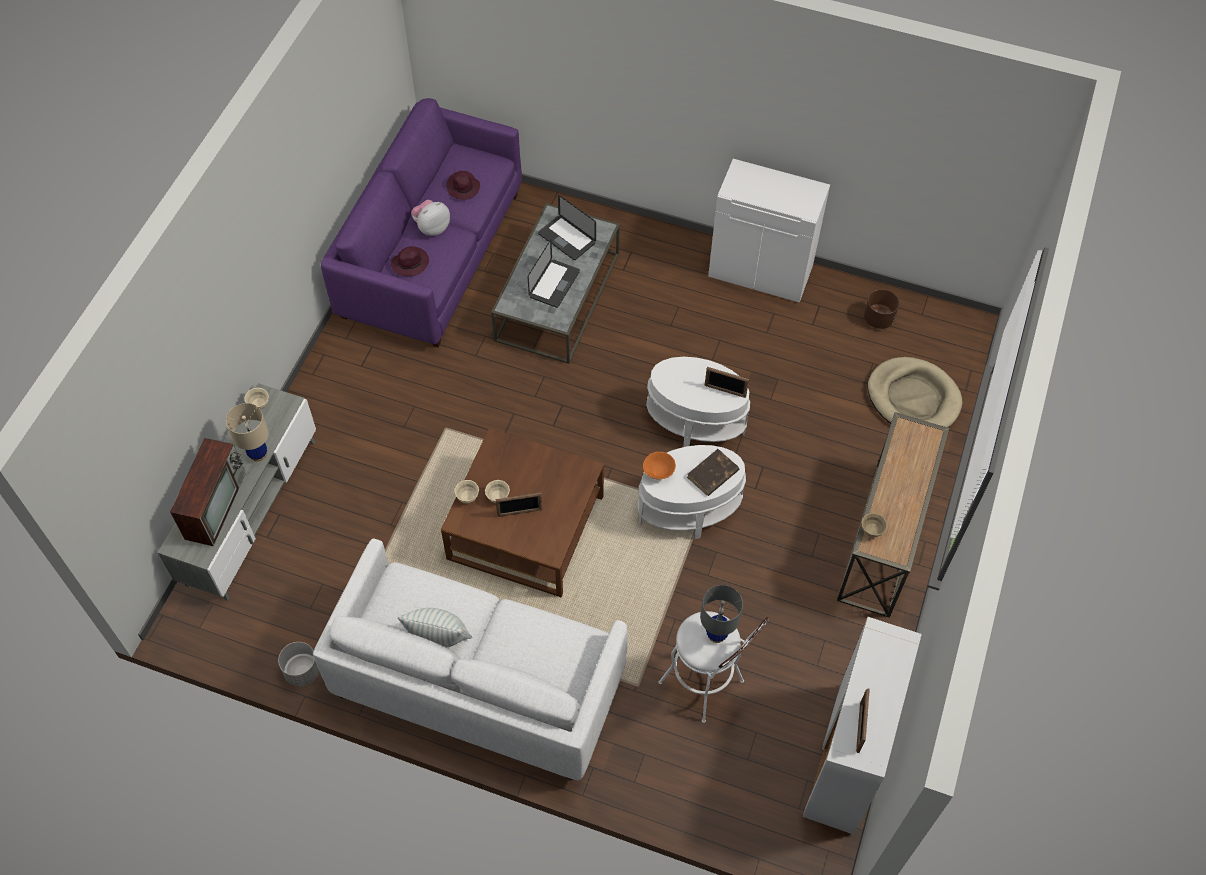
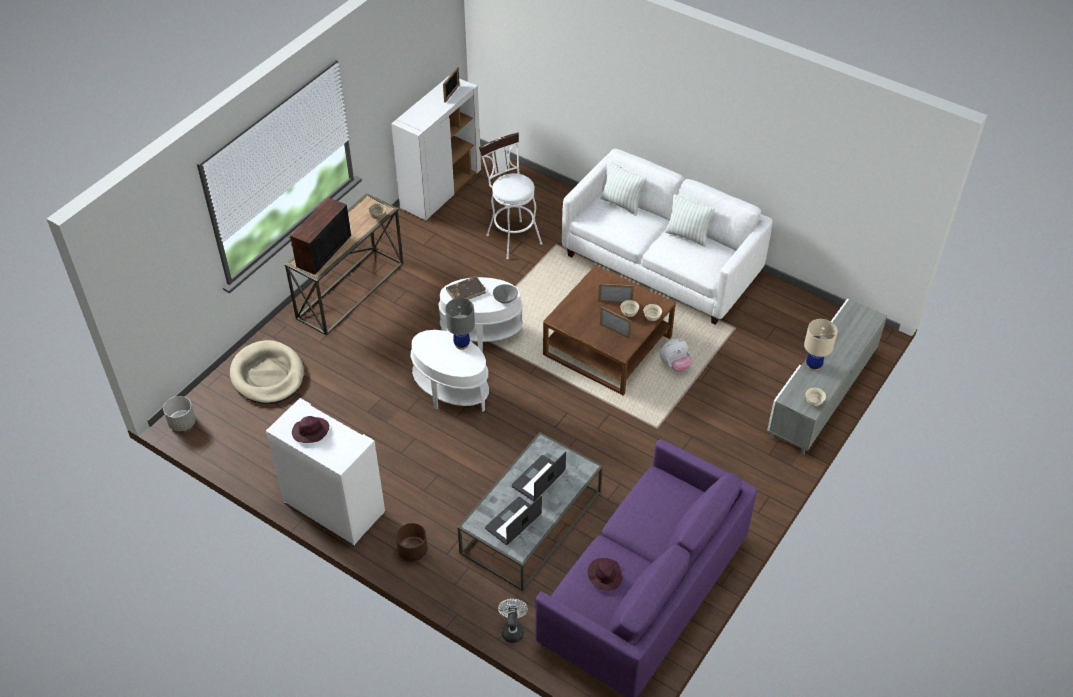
camera: 165 degrees left, 10 degrees down
(215, 504) = (845, 337): television -> television (323, 252)
(302, 672) = (781, 291): grey planter -> grey planter (182, 423)
(410, 263) = (670, 503): purple hat -> purple hat (310, 432)
(432, 228) = (644, 537): plush toy -> plush toy (675, 365)
(545, 679) = (621, 204): none -> pillow
(546, 202) = (512, 629): none -> white fan
(566, 238) = (513, 521): laptop -> laptop turned 105 degrees counterclockwise
(658, 472) = (505, 300): orange bowl -> grey bowl
(716, 634) = (507, 185): grey table lamp -> grey table lamp (462, 344)
(725, 391) = (430, 343): picture frame -> picture frame (615, 331)
(878, 319) = (255, 443): brown planter -> brown planter (412, 551)

